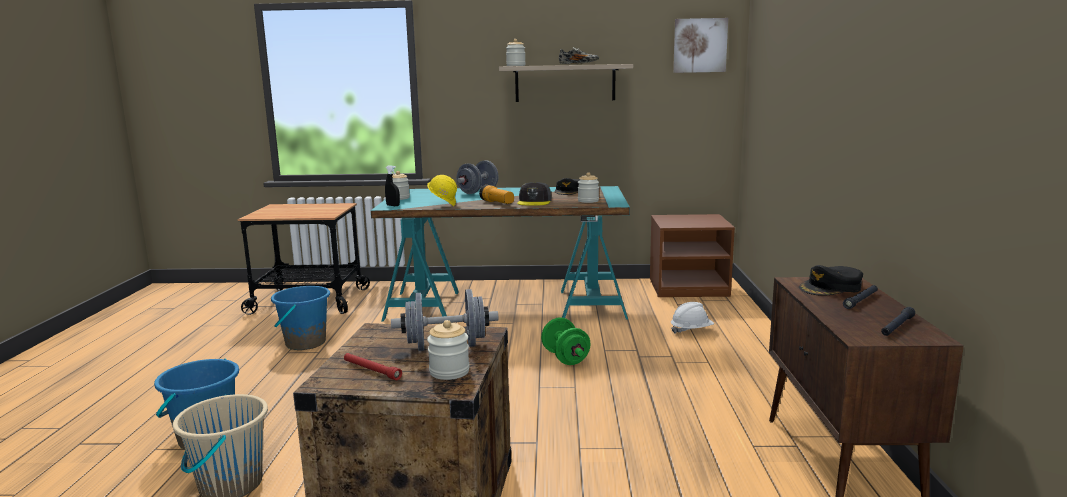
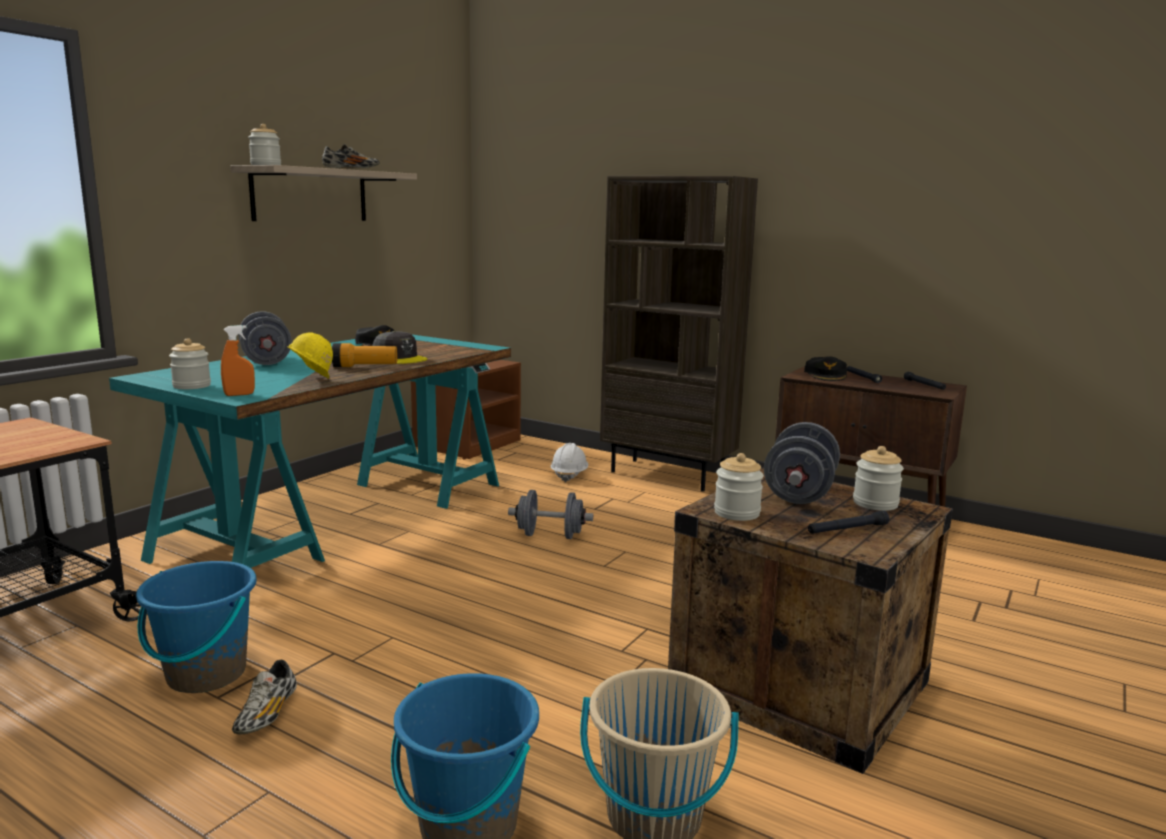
camera: 60 degrees left, 0 degrees up
(278, 366) = (267, 715): none -> shoe
(371, 370) = (847, 529): red flashlight -> black flashlight
(393, 205) = (239, 395): black spray bottle -> orange spray bottle
(565, 358) = (550, 535): green dumbbell -> grey dumbbell
(588, 201) = (448, 349): jar -> jar (737, 513)
(699, 45) = (437, 156): picture -> none
(768, 360) = (668, 475): none -> brown bookcase

